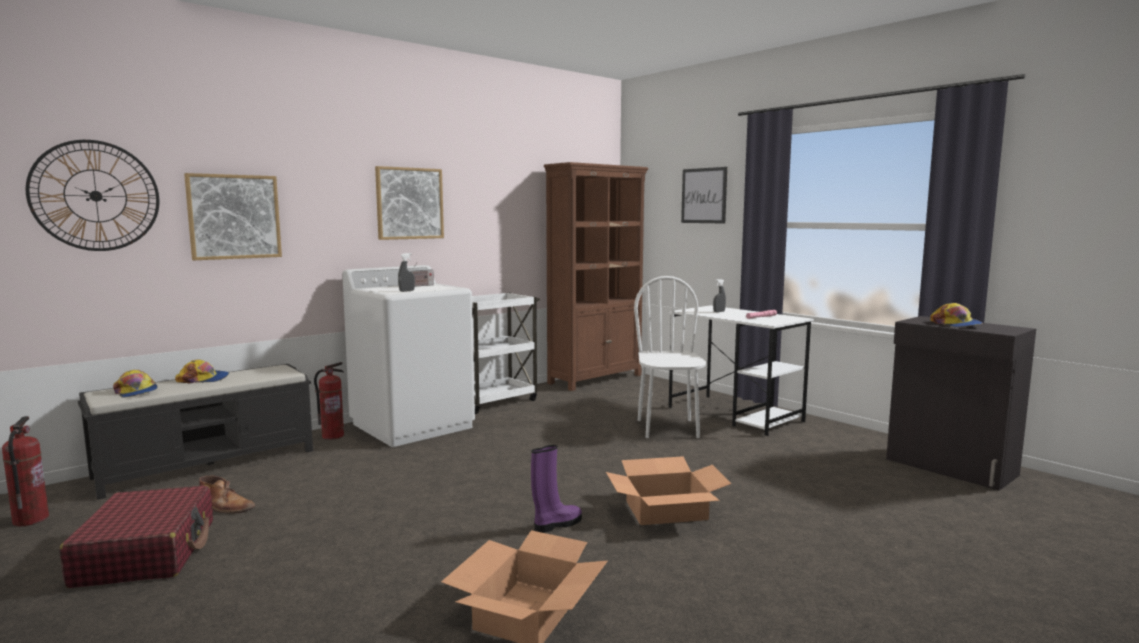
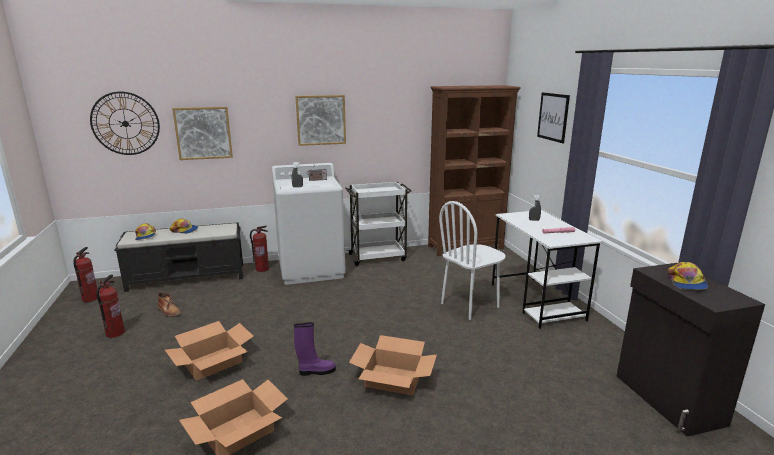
camera: 25 degrees right, 10 degrees up
(147, 552) = (115, 333): red suitcase -> fire extinguisher
(385, 549) = (213, 363): none -> cardboard box
(668, 428) = (470, 305): white chair -> white chair turned 150 degrees counterclockwise

